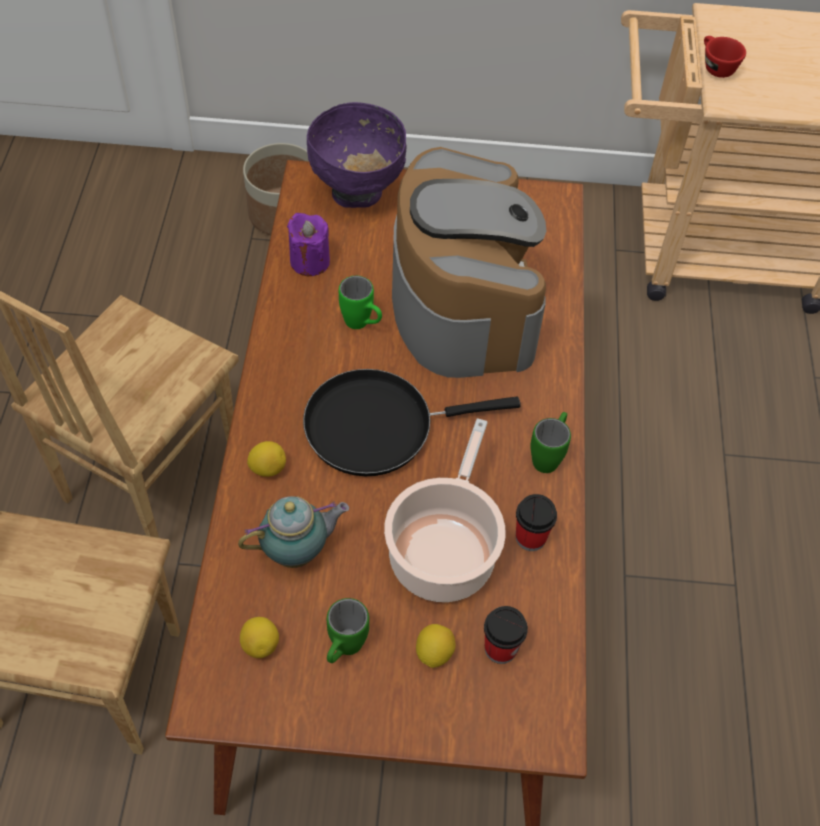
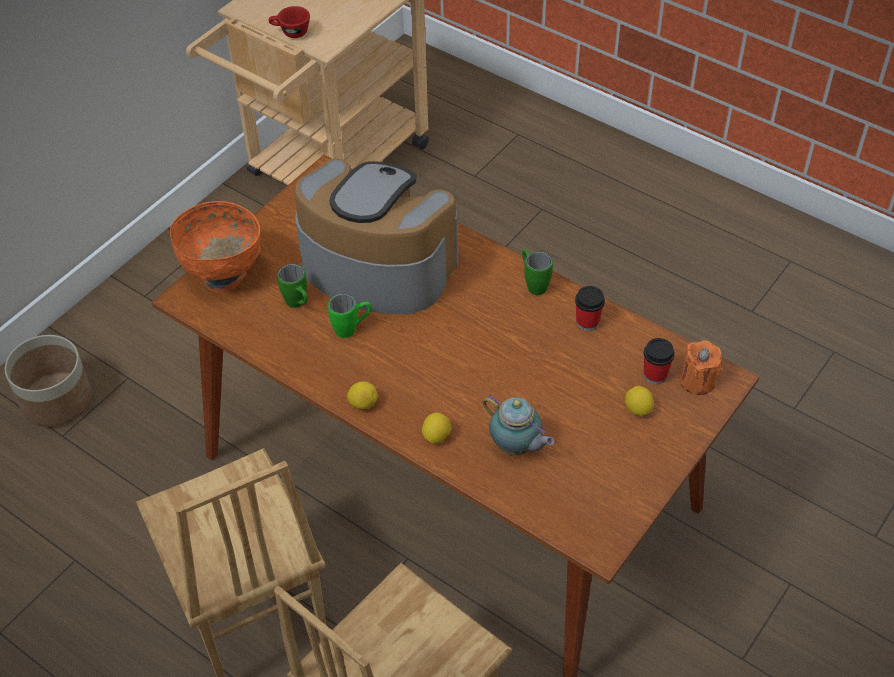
camera: 55 degrees left, 5 degrees down
(260, 644) = (574, 498): lemon -> lemon (363, 403)
(298, 551) = (516, 448): teapot -> teapot turned 120 degrees clockwise
(310, 261) = (268, 332): purple candle -> none
(344, 650) = (607, 455): green mug -> green mug (298, 304)
(358, 192) = (224, 275): purple bowl -> orange bowl
(378, 426) = (446, 360): black frying pan -> none
(444, 552) = (568, 370): cooking pot -> none
(525, 702) = (697, 381): none -> orange candle

